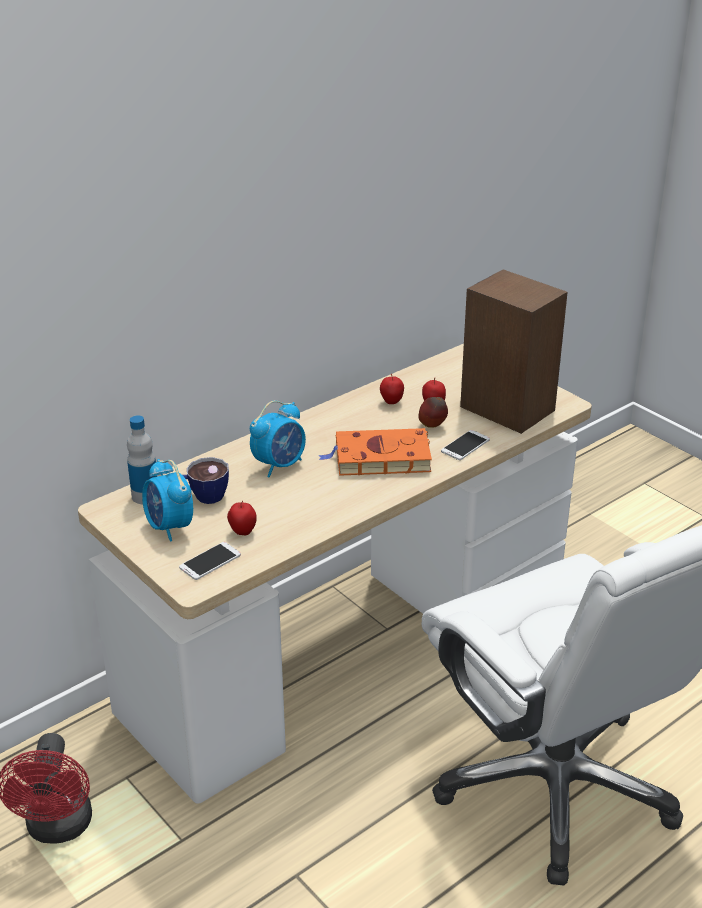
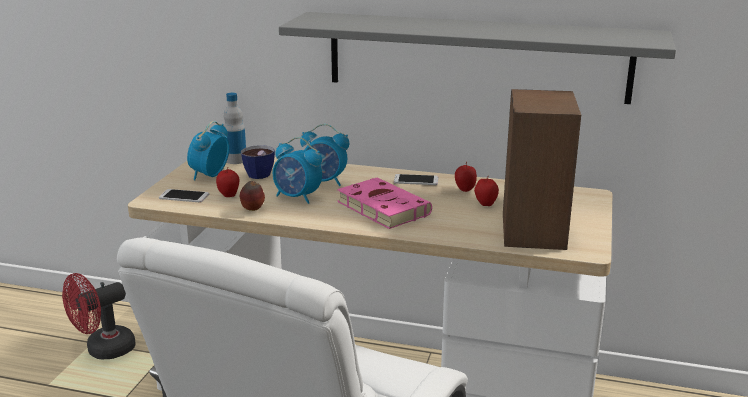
camera: 55 degrees right, 10 degrees down
(300, 493) = (297, 197): none -> alarm clock
(354, 263) = (476, 57): none -> grey shelf
(379, 458) = (381, 207): orange book -> pink book
(432, 426) = (456, 212): apple -> apple (253, 210)
(465, 445) = (448, 231): phone -> phone (416, 180)

